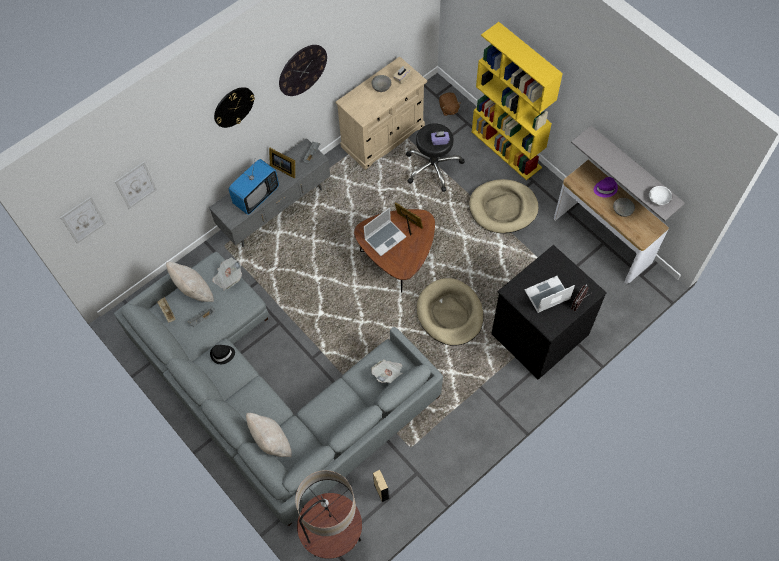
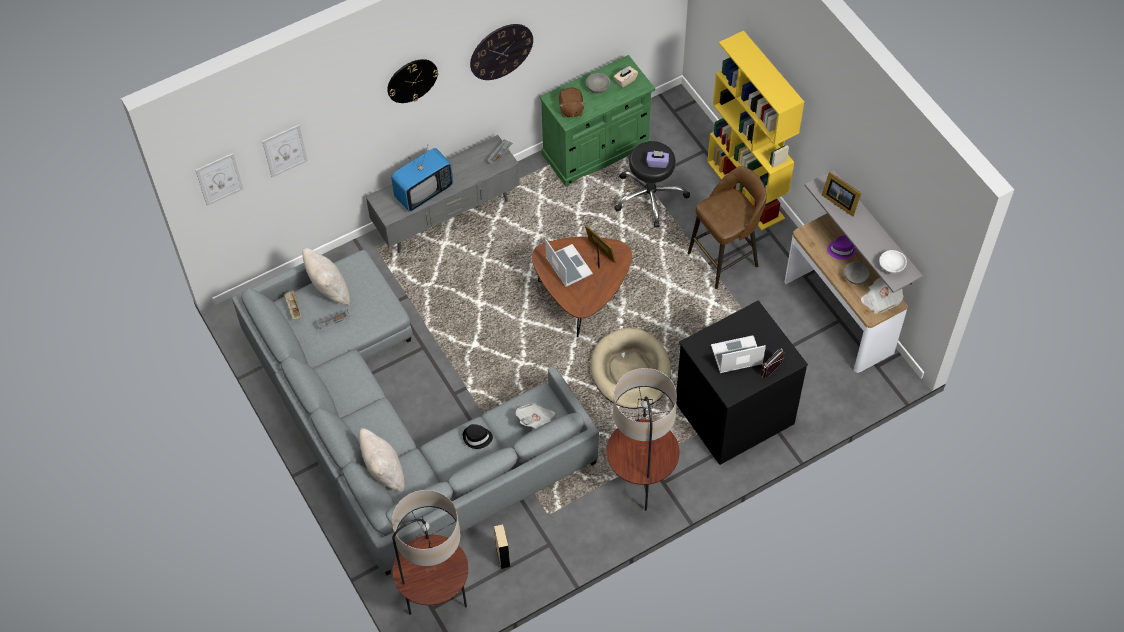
camera: 10 degrees right, 5 degrees down
(222, 354) = (348, 366): black hat -> black hat (477, 438)
(228, 278) = (372, 281): newspaper -> newspaper (881, 300)
(283, 168) = (463, 165): picture frame -> picture frame (839, 201)
(383, 136) = (596, 150): beige cabinet -> green cabinet
(385, 238) = (567, 266): laptop -> laptop turned 90 degrees counterclockwise
(448, 109) = (685, 129): brown plush toy -> brown plush toy (571, 109)
(479, 408) = (641, 484): none -> floor lamp
(503, 208) = (725, 259): beige dog bed -> brown stool

